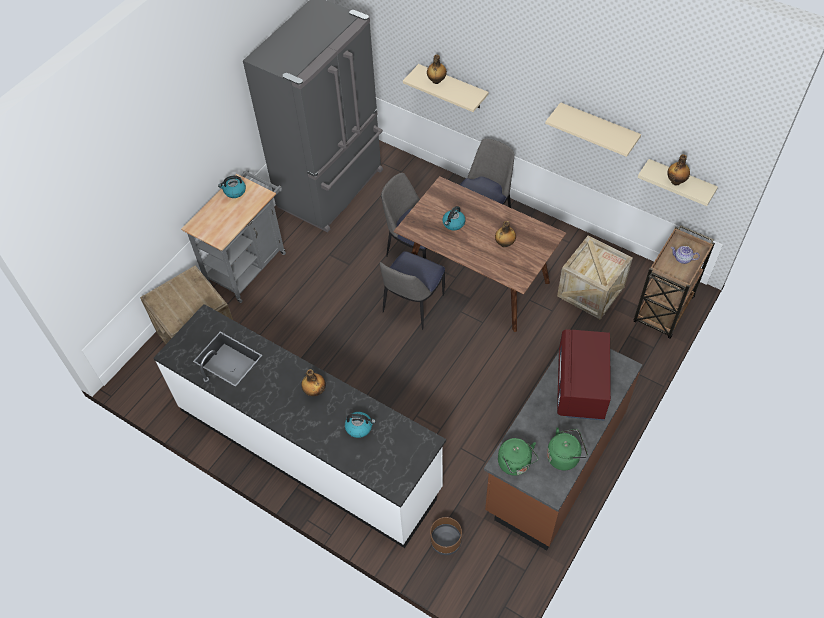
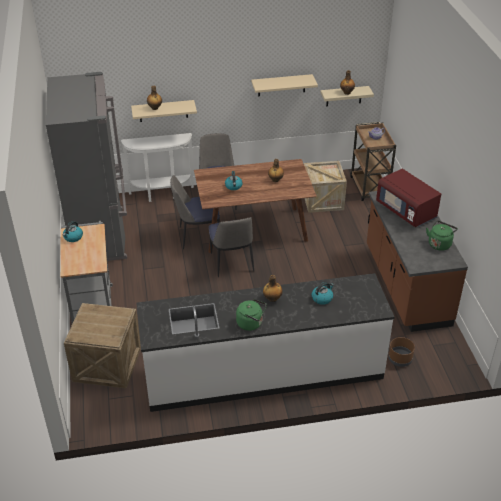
camera: 45 degrees left, 15 degrees down
(436, 176) = (162, 194): none -> white console table
(515, 464) = (422, 262): green kettle -> green kettle (251, 323)

